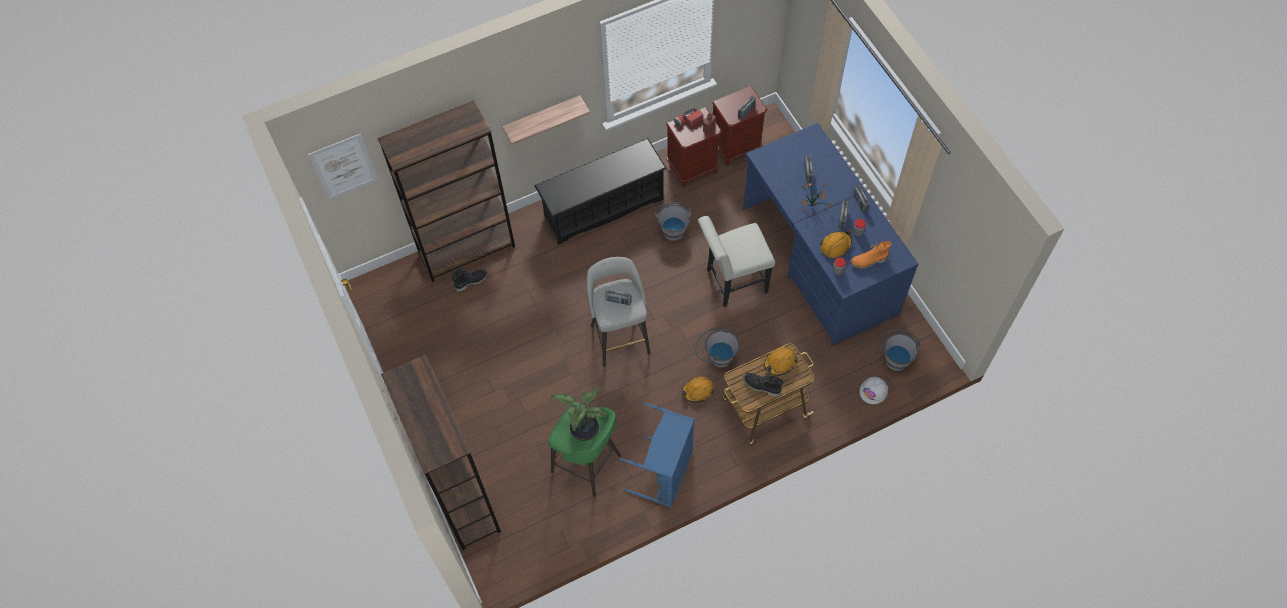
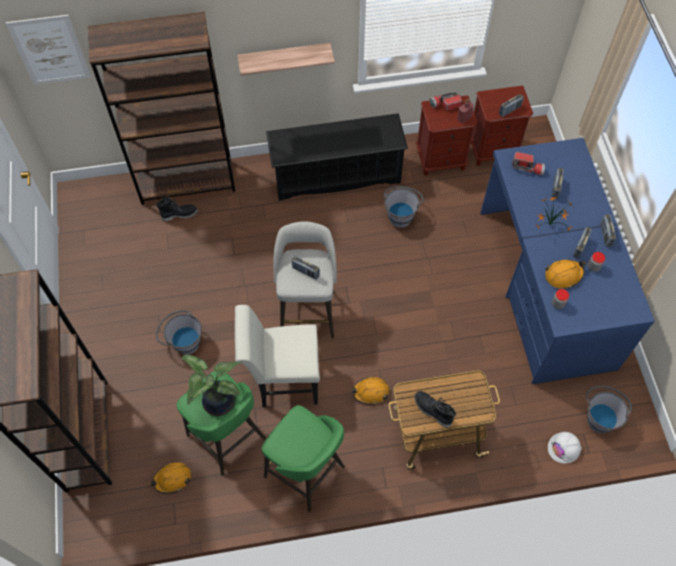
camera: 15 degrees right, 0 degrees up
(665, 474) = (306, 473): blue laundry basket -> green stool
(715, 356) = (402, 360): grey bucket -> grey bucket (182, 341)
(732, 282) = (444, 286): white chair -> white chair (283, 380)
(779, 161) = (527, 167): none -> flashlight
(780, 363) = (461, 389): orange hard hat -> orange hard hat (172, 479)
(868, 262) = (596, 303): orange boot -> none

